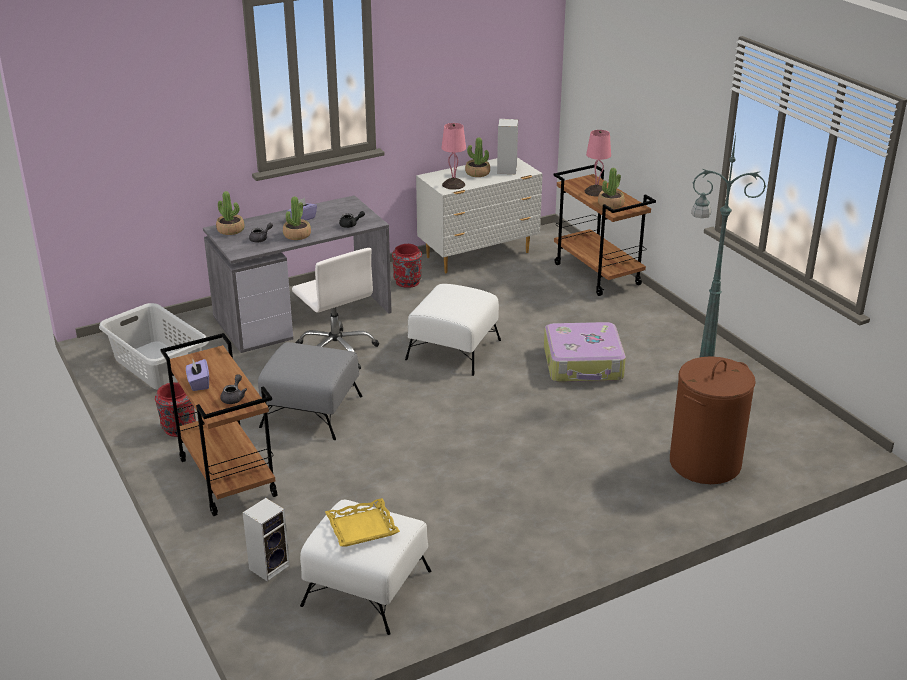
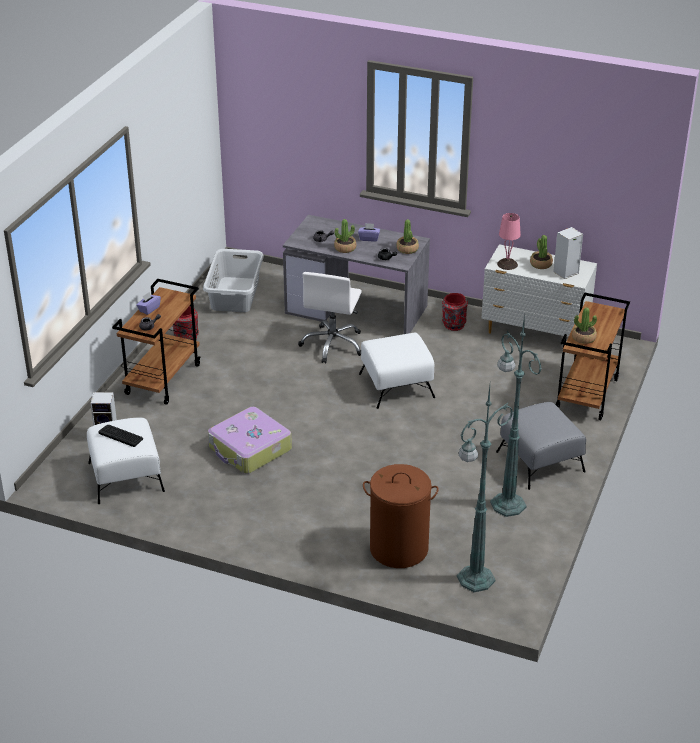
camera: 50 degrees right, 5 degrees up
(230, 230) = (318, 224): potted plant -> potted plant (407, 249)
(311, 411) = (259, 371): grey ottoman -> grey ottoman (540, 461)
(362, 528) = (121, 436): yellow tray -> keyboard
(583, 364) = (452, 445): suitcase -> suitcase (249, 449)
(596, 191) = (596, 323): pink table lamp -> none
(793, 444) = (474, 579): none -> green floor lamp

